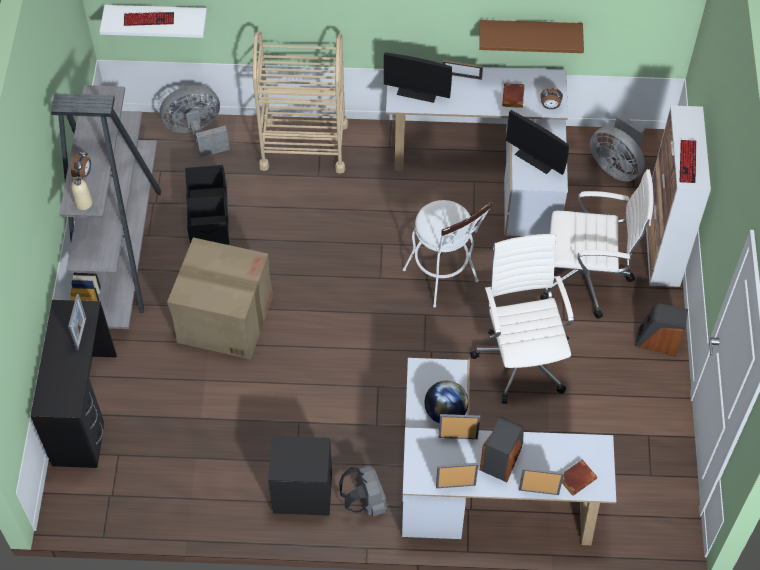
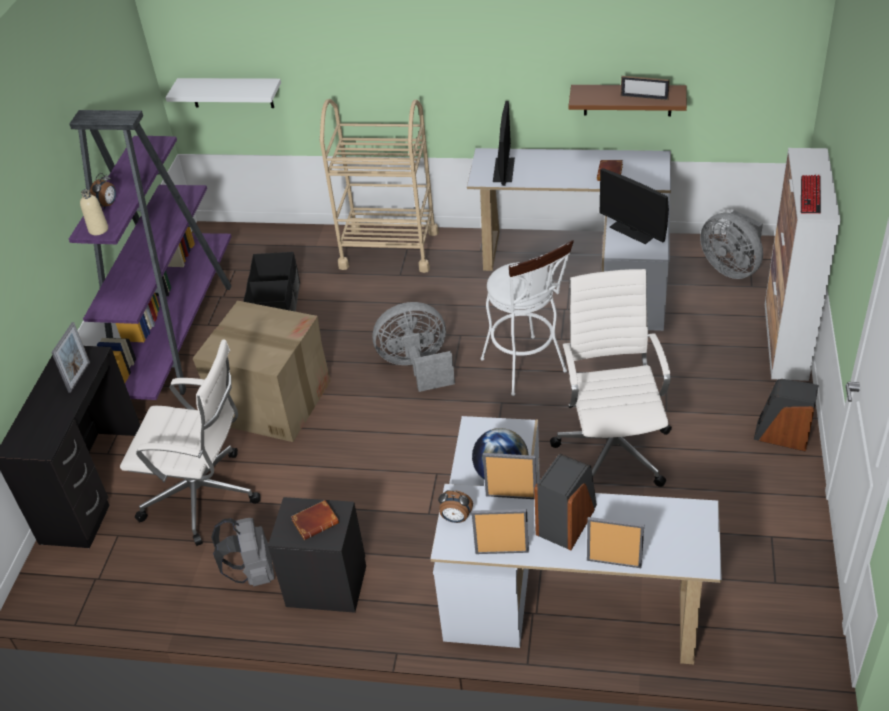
camera: 10 degrees right, 15 degrees down
(120, 246) = (175, 334): grey bookcase -> purple bookcase
(149, 19) = (218, 88): keyboard -> none
(197, 133) = (280, 239): grey fan -> grey fan (417, 367)
(365, 502) = (402, 599): grey backpack -> grey backpack (253, 572)
(417, 92) = (503, 170): monitor -> monitor turned 105 degrees counterclockwise
(461, 76) = (554, 156): picture frame -> picture frame (644, 97)
(550, 106) = (651, 180): alarm clock -> alarm clock (456, 519)
(577, 477) = (667, 548): brown book -> brown book (316, 521)
(586, 277) = (695, 370): white office chair -> white office chair (204, 497)

